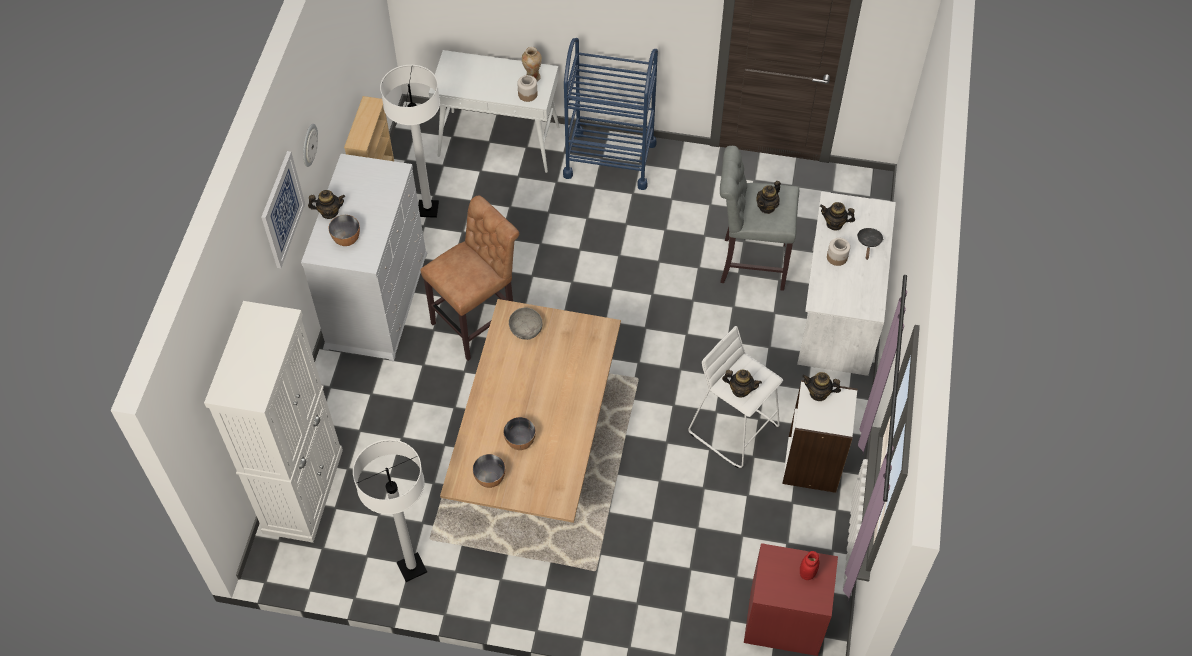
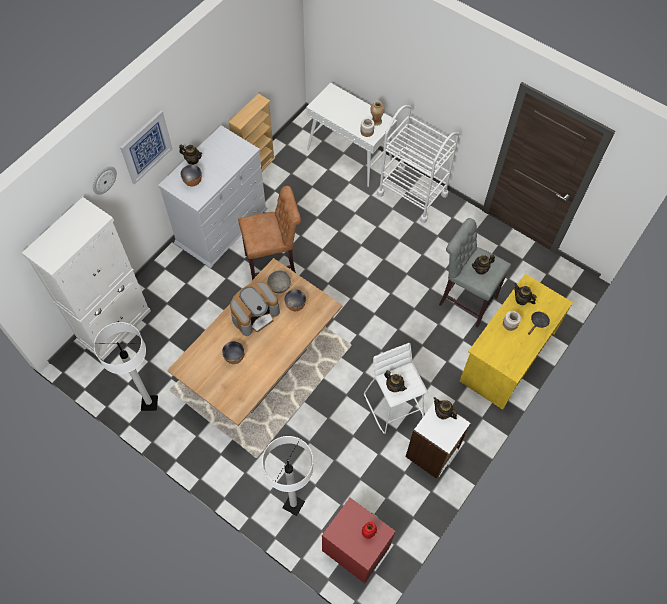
camera: 25 degrees right, 5 degrees up
(308, 145) = (187, 111): wall clock -> wall clock (103, 179)
(428, 209) = (283, 181): white floor lamp -> white floor lamp (293, 505)
(490, 478) = (203, 373): bowl -> bowl (295, 305)
(515, 378) = (255, 314): none -> coffee machine
(610, 159) = (412, 194): blue cart -> white cart
(838, 310) = (506, 356): white desk -> yellow desk

